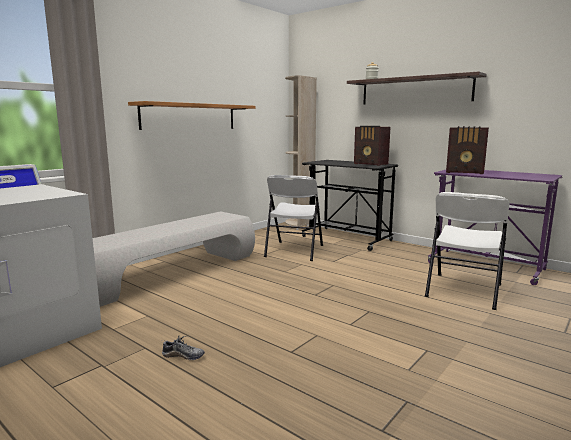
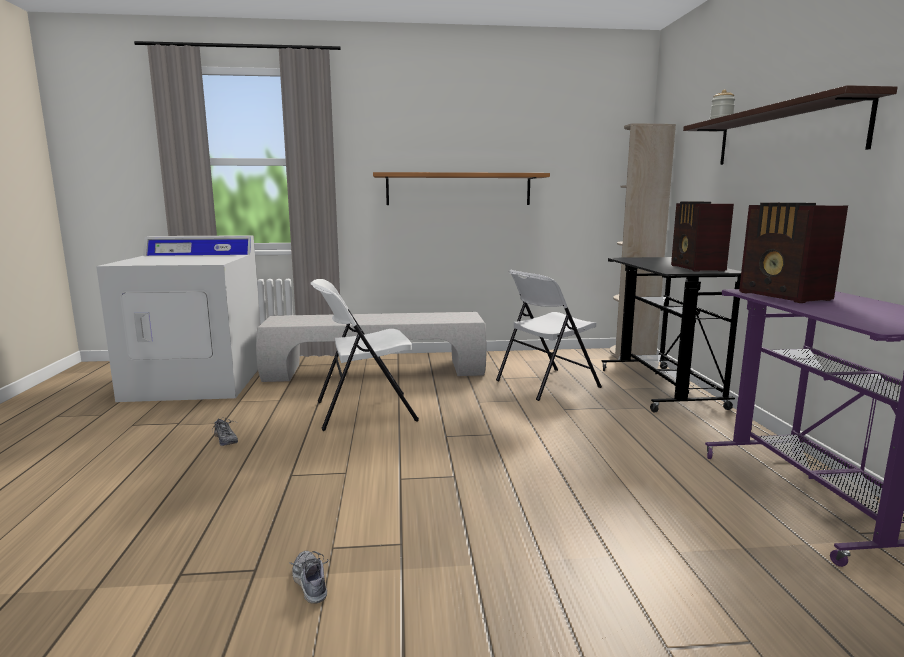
camera: 45 degrees right, 0 degrees up
(440, 388) = (310, 582): none -> shoe
(463, 290) = (656, 511): white chair -> white chair (365, 411)

